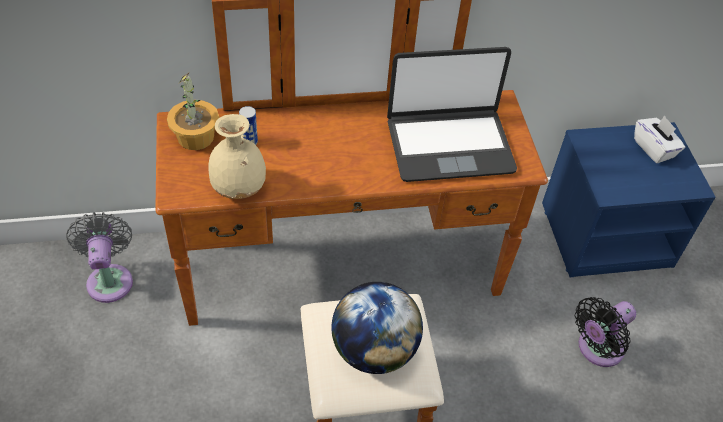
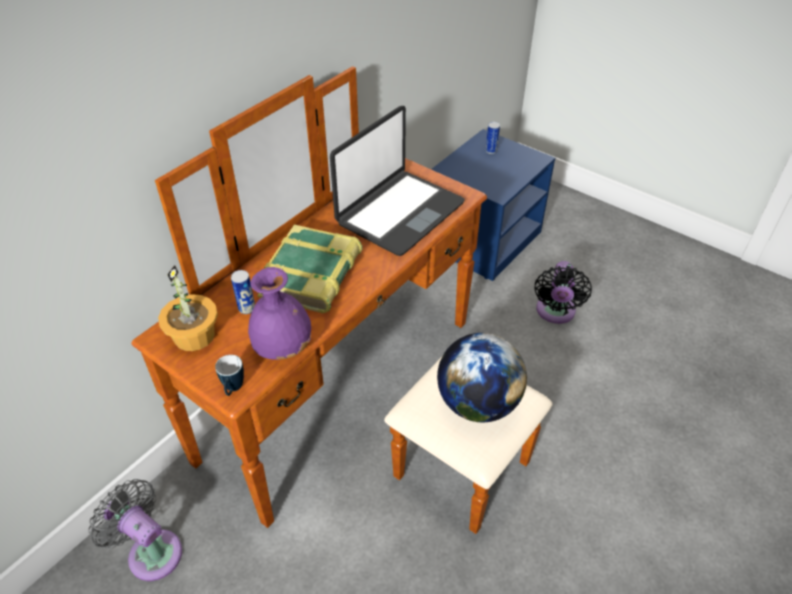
camera: 40 degrees left, 5 degrees down
(176, 193) = (233, 390): none -> mug
(240, 188) = (283, 347): beige vase -> purple vase
(321, 150) = (312, 275): none -> book
(654, 149) = (491, 151): white tissue box -> can

